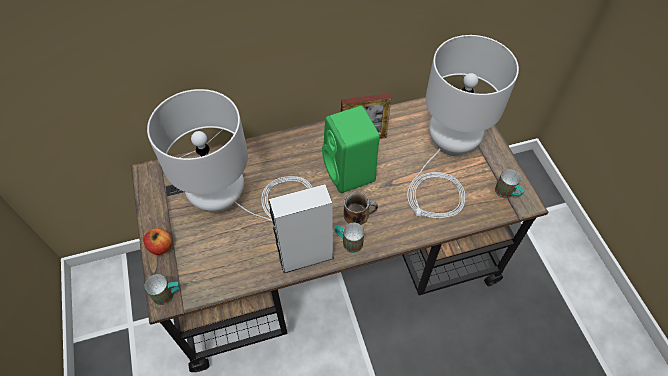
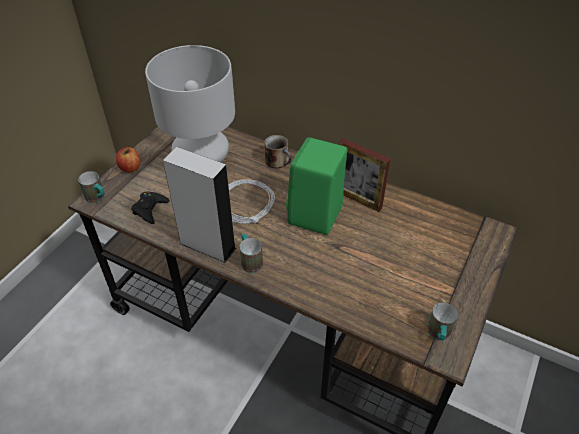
camera: 45 degrees right, 10 degrees down
(225, 267) = (150, 209): none -> black game controller
(358, 214) = (283, 248): mug -> mug (278, 161)
(446, 162) = (410, 266): grey table lamp -> none

